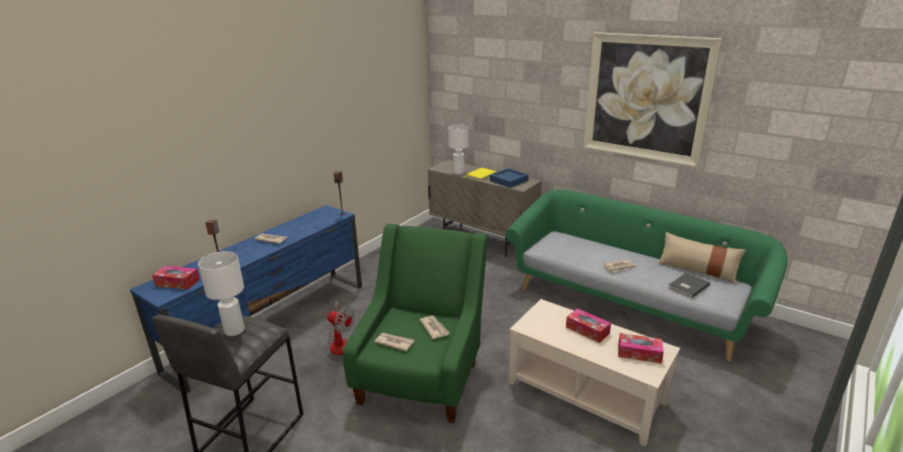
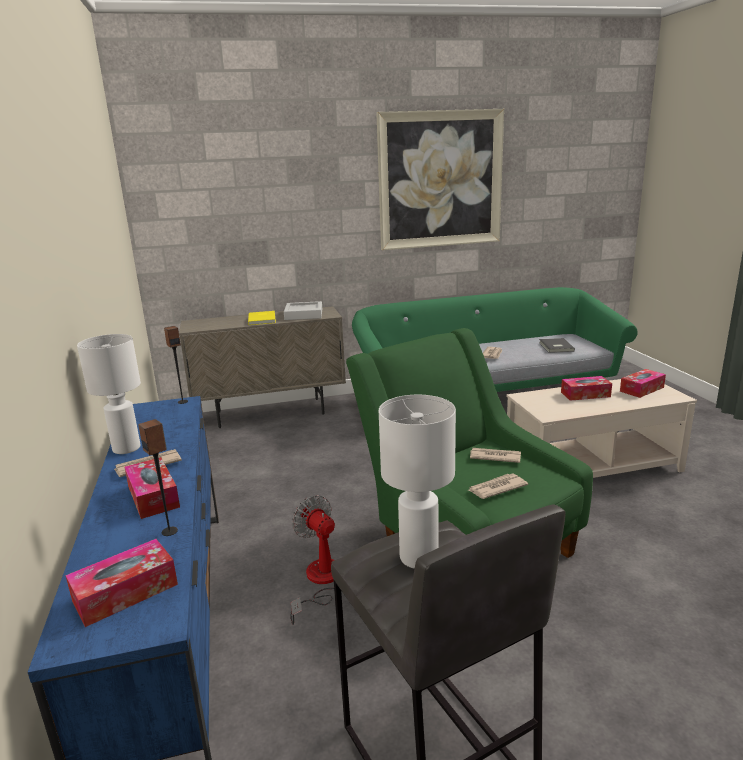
camera: 50 degrees left, 5 degrees down
(246, 254) = (153, 496): none -> tissue box
(341, 342) = (319, 581): fan -> fan turned 105 degrees counterclockwise
(459, 172) = (229, 324): white table lamp -> white table lamp (127, 448)
(508, 180) = (303, 314): blue tray -> grey tray
(697, 270) = (534, 337): beige pillow -> none

